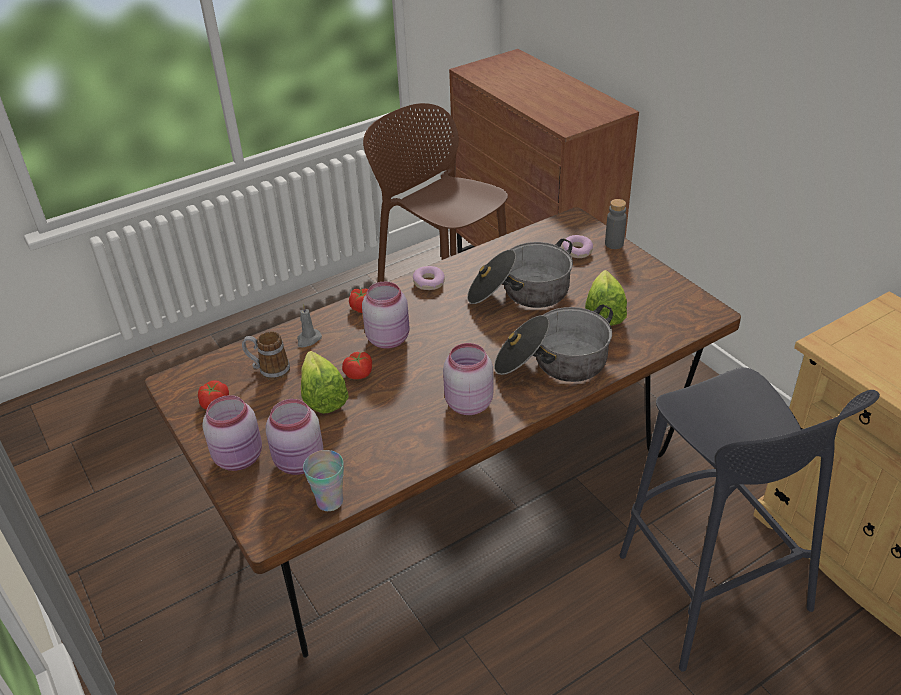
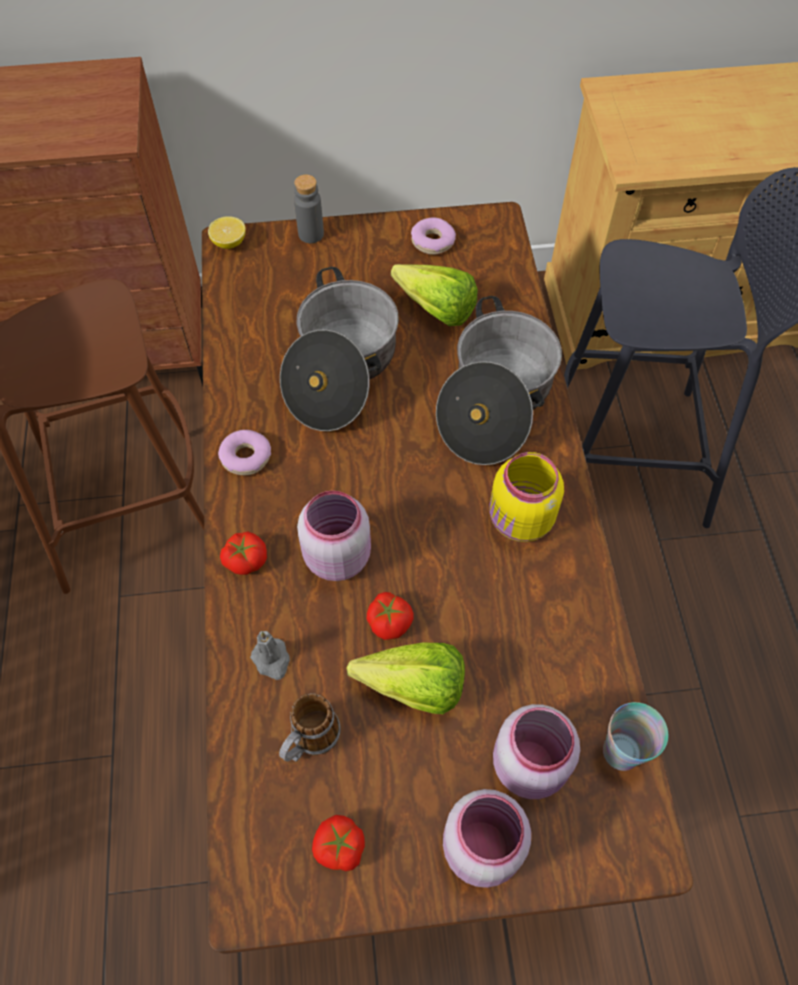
camera: 65 degrees left, 20 degrees up
(467, 403) = (519, 521): pink jar -> yellow jar
(575, 219) = (229, 243): none -> lemon
(577, 251) = (298, 274): donut -> donut (433, 242)

